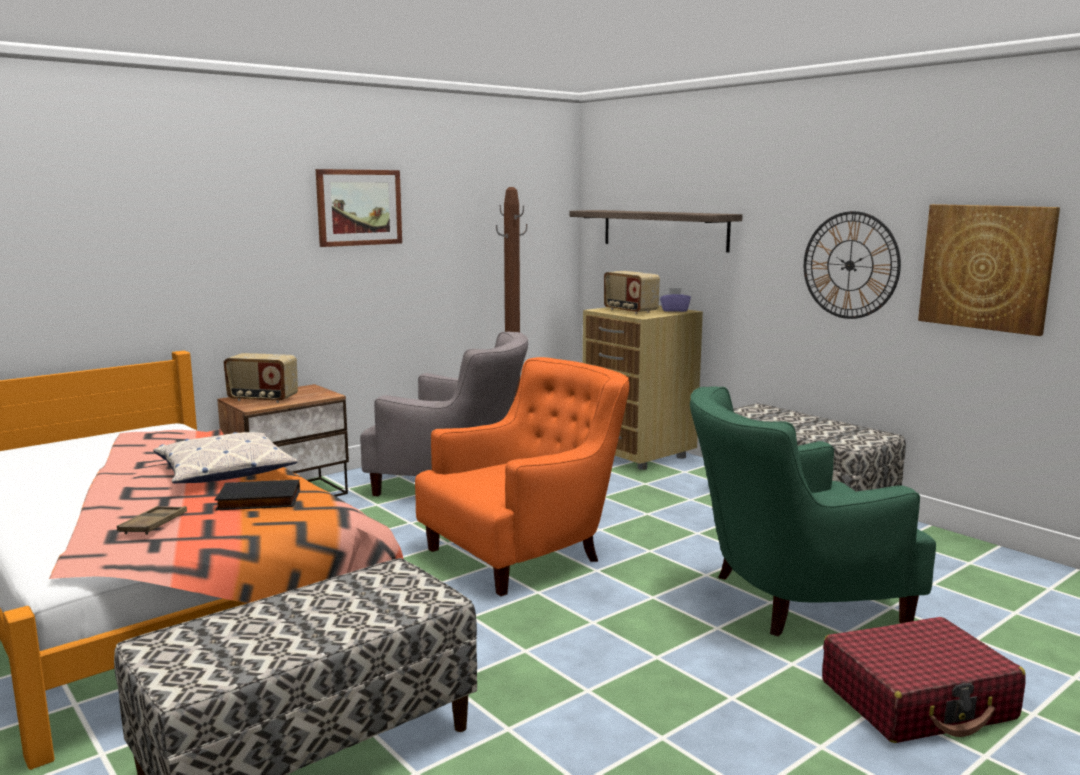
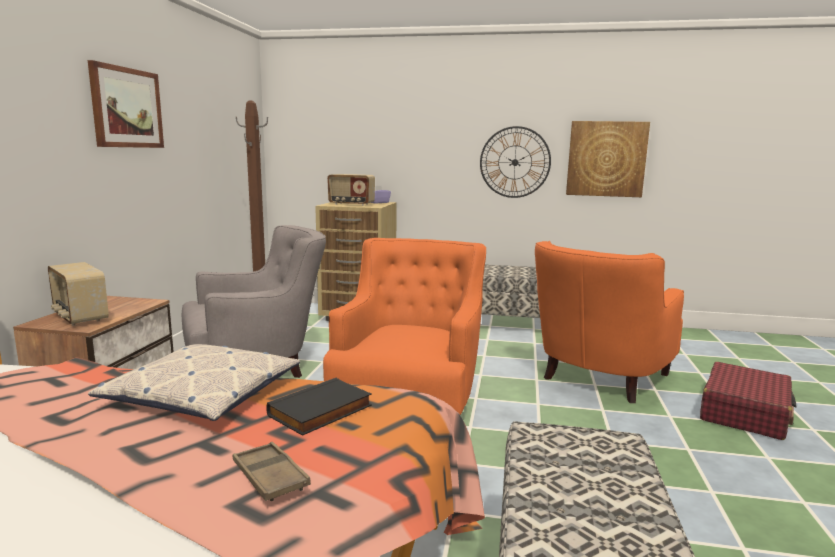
camera: 40 degrees left, 0 degrees up
(262, 399) = (79, 317): radio -> radio turned 75 degrees clockwise
(664, 229) = (355, 142): shelf -> none
(792, 599) = (599, 379): green armchair -> orange armchair

